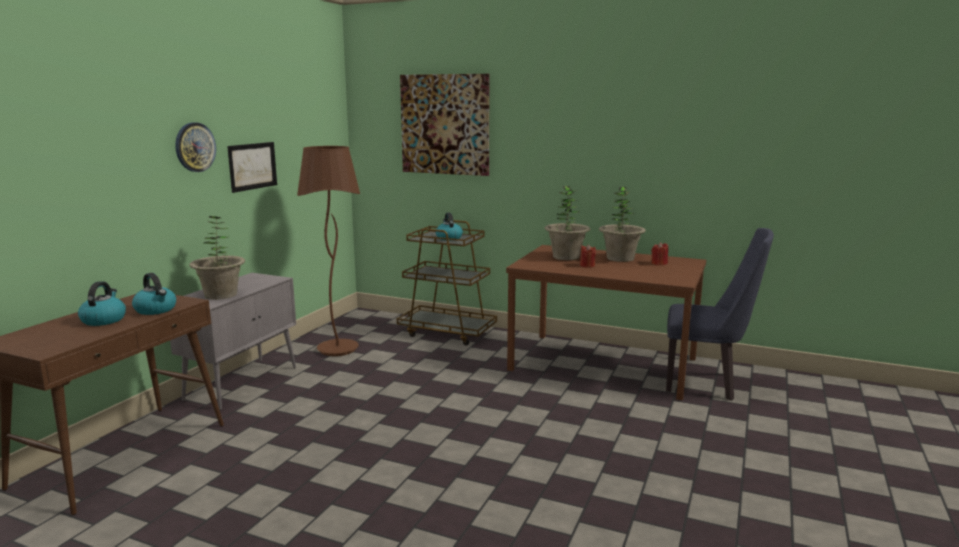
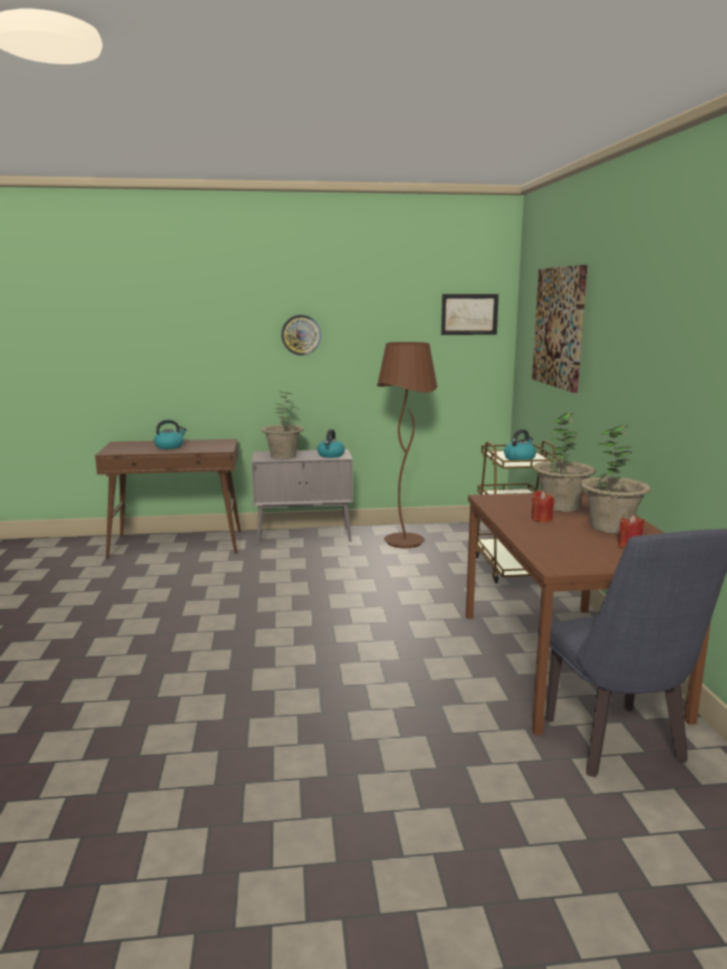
camera: 60 degrees right, 0 degrees up
(156, 310) = (199, 449): kettle -> kettle (331, 455)
(252, 166) = (365, 356): picture -> picture (469, 314)

